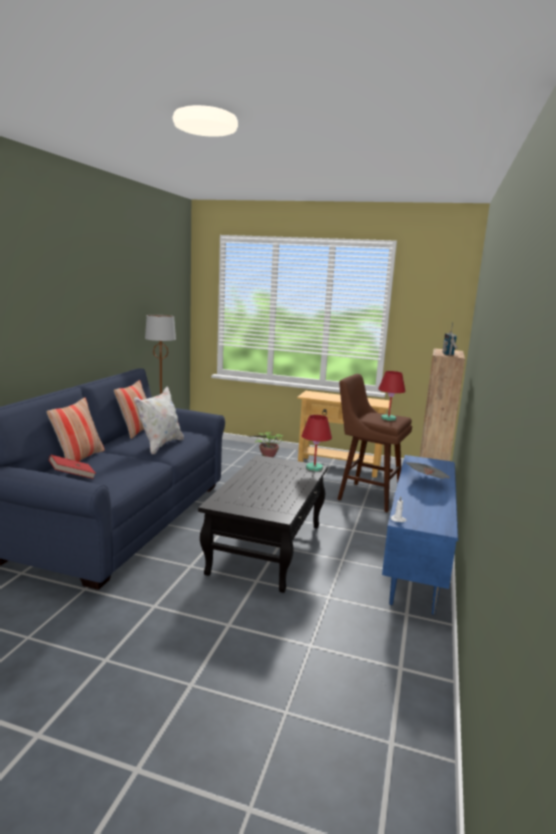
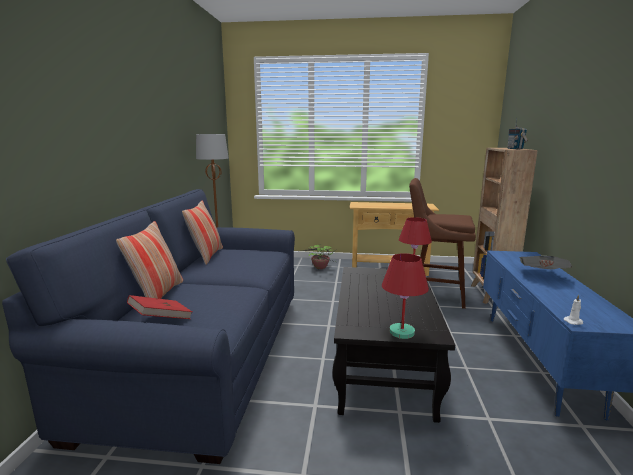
camera: 10 degrees left, 0 degrees up
(160, 445) = (243, 268): white pillow -> none
(388, 418) = (456, 217): red table lamp -> red table lamp (401, 332)

